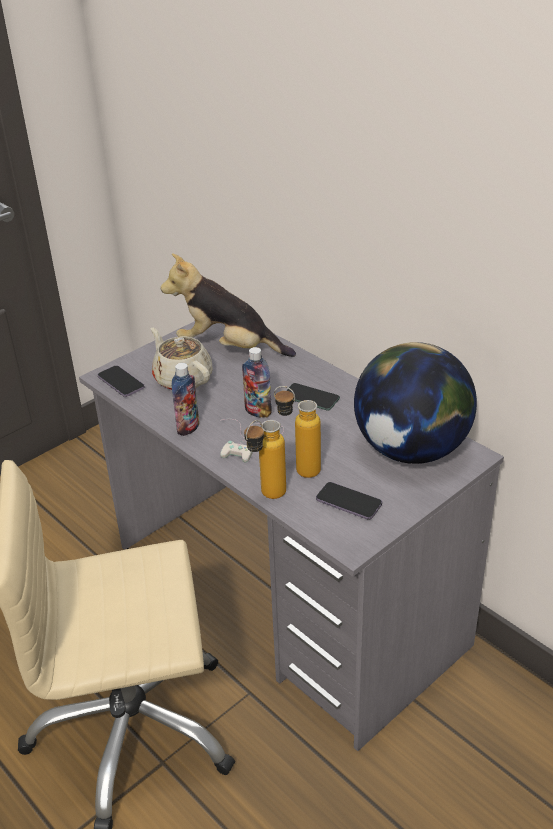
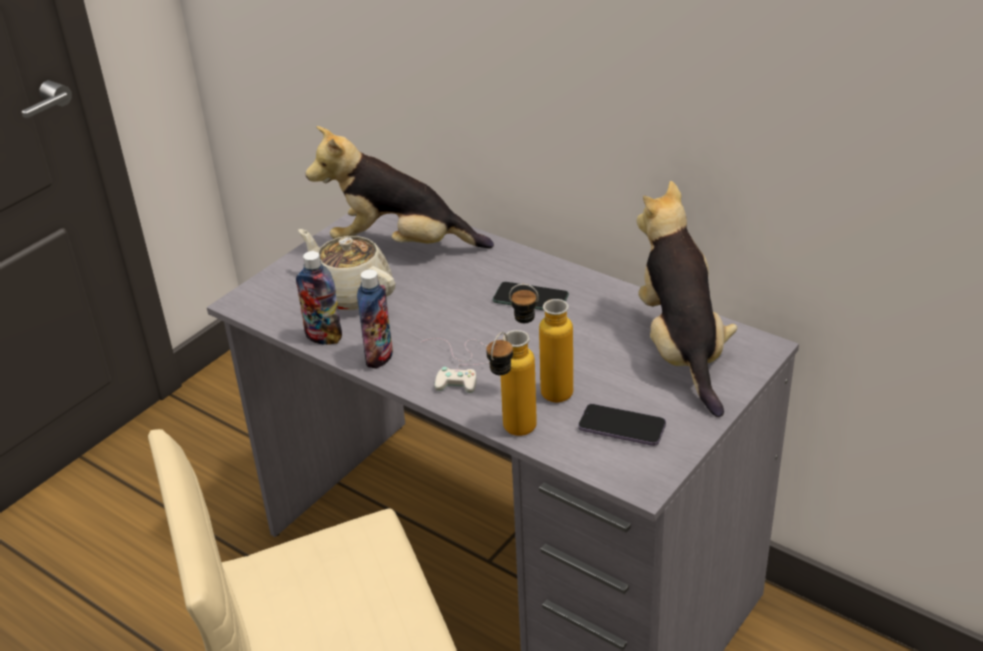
camera: 10 degrees left, 0 degrees up
(121, 382) = (268, 308): phone -> none
(258, 411) = (466, 325): bottle -> bottle (324, 337)
(411, 450) = (681, 350): globe -> plush toy

